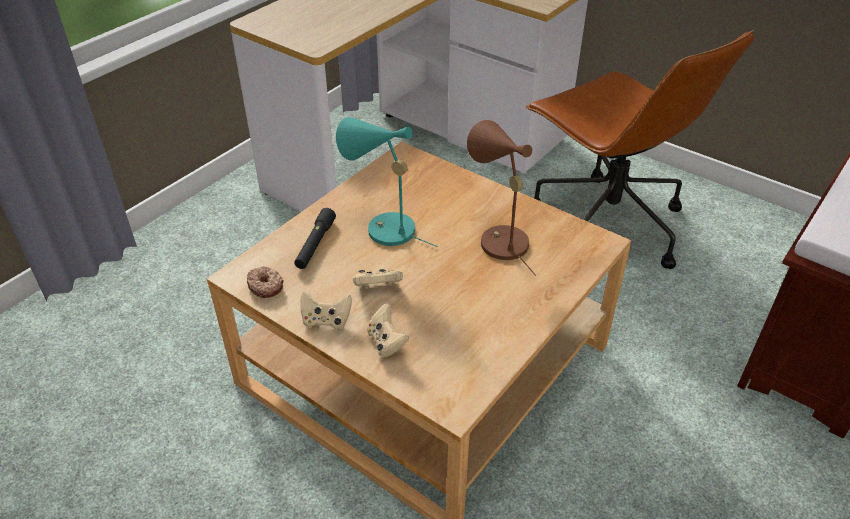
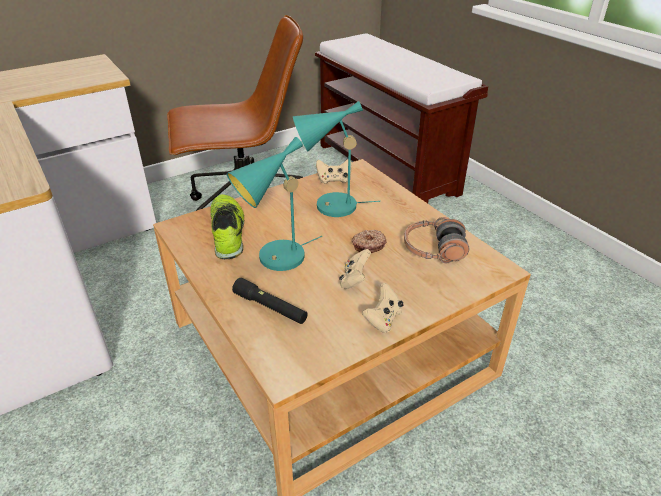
camera: 70 degrees left, 5 degrees down
(266, 286) = (314, 354): donut -> donut (368, 245)
(386, 342) = (423, 288): beige game controller -> beige game controller (334, 180)
(412, 186) = (228, 232): none -> shoe
(462, 340) = (434, 250): none -> headphones
(498, 240) = (330, 207): brown table lamp -> turquoise table lamp

